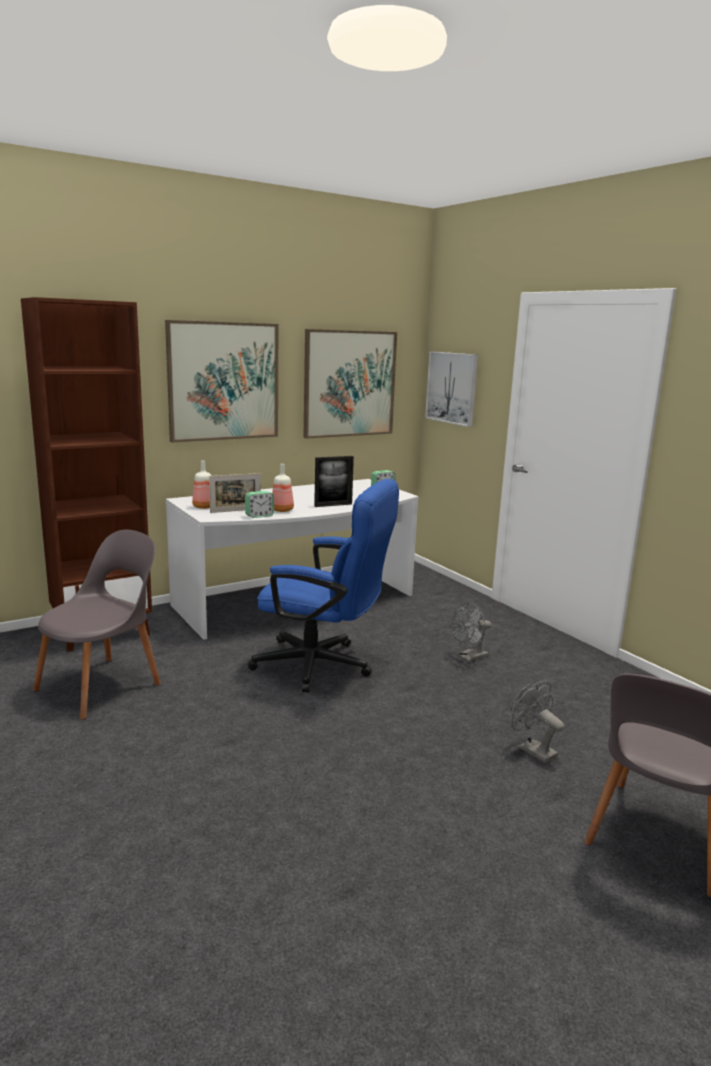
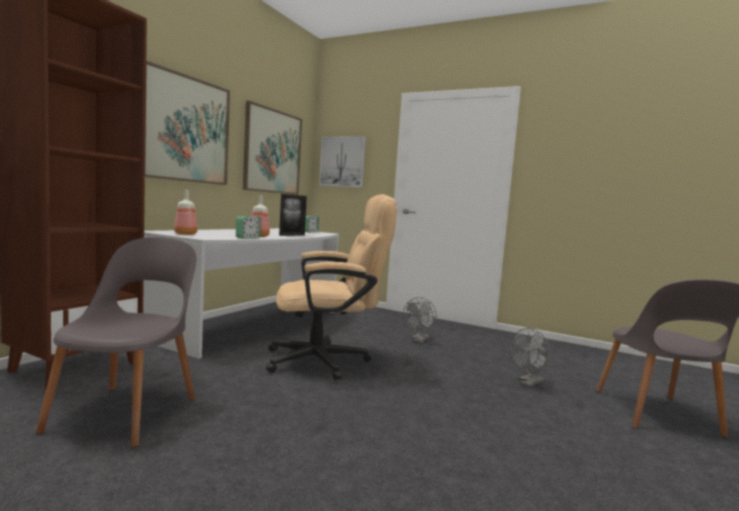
camera: 30 degrees left, 10 degrees down
(235, 511) = (220, 236): picture frame -> none
(322, 666) = (327, 361): blue office chair -> beige office chair
(532, 750) = (528, 383): grey fan -> grey fan turned 60 degrees counterclockwise

